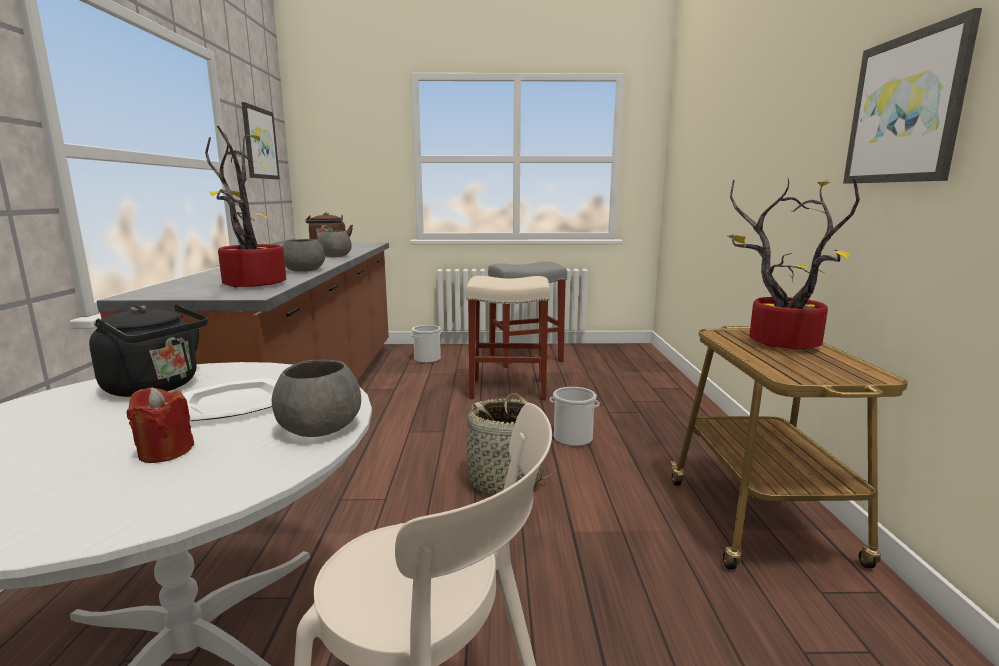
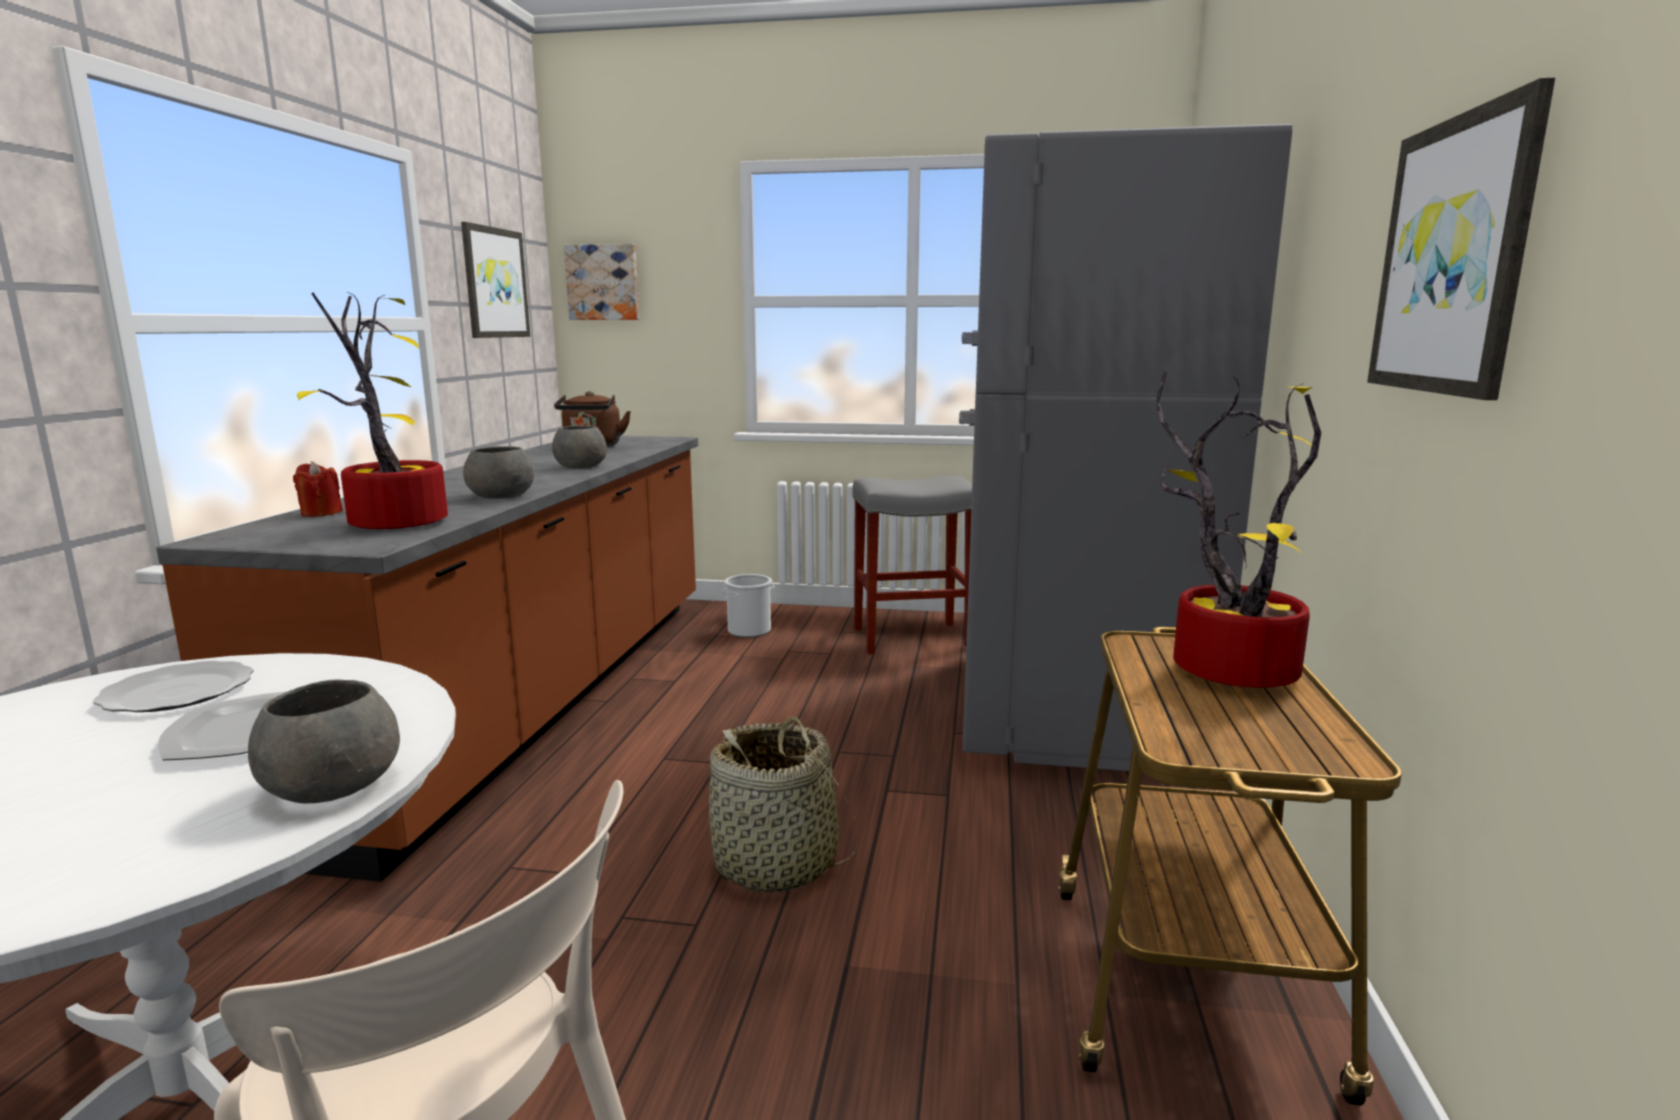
camera: 10 degrees right, 0 degrees up
(157, 387) = (177, 693): black kettle -> plate
(165, 452) = (95, 810): red candle -> red candle (321, 513)
(323, 146) = (603, 282): none -> picture
(509, 389) = (858, 694): beige stool -> none
(573, 438) = (925, 794): bucket -> none
(633, 390) = (1071, 710): none -> grey fridge

